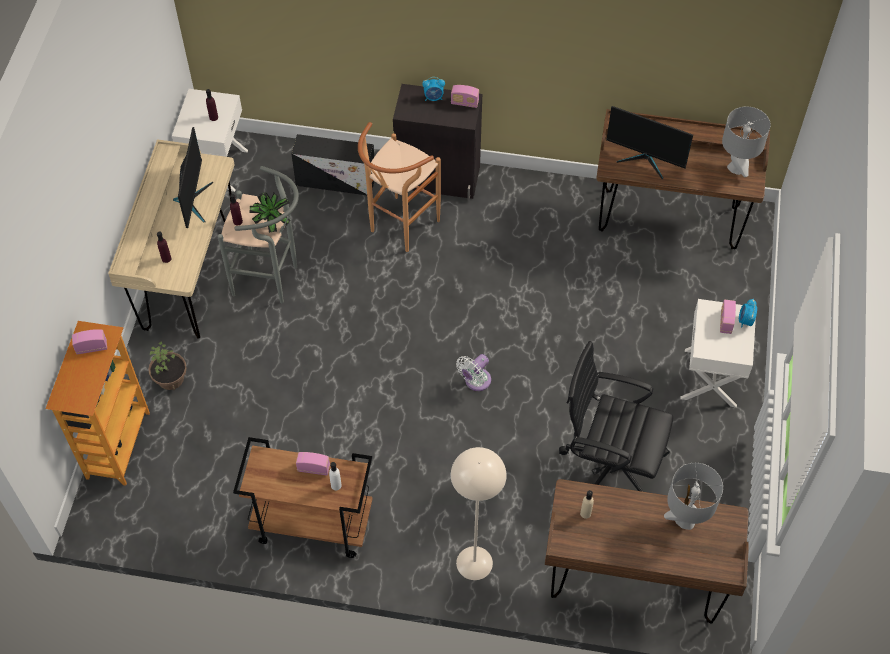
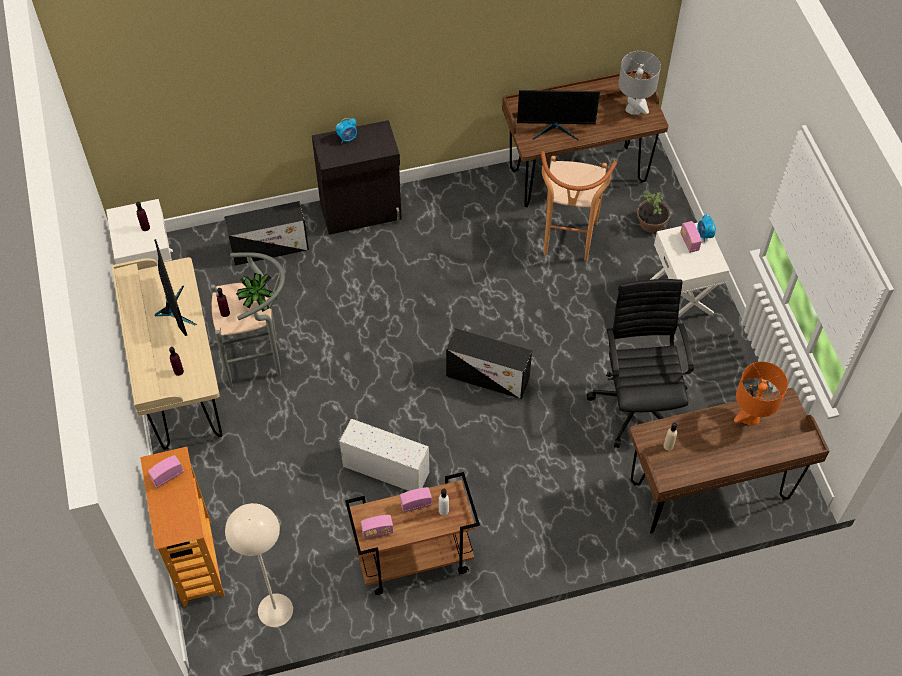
camera: 25 degrees left, 0 degrees up
(171, 378) = (214, 483): potted plant -> potted plant (651, 223)
(330, 428) = (384, 469): none -> white storage box
(399, 229) = (351, 270): brown stool -> brown stool (567, 243)
(464, 103) = (377, 133): radio -> radio (377, 531)
(474, 562) = (570, 532): beige floor lamp -> beige floor lamp (275, 609)
(475, 381) = (489, 377): white fan -> black storage box
(609, 466) = (638, 403): black office chair -> black office chair turned 90 degrees clockwise
(685, 520) = (750, 418): grey table lamp -> orange table lamp

